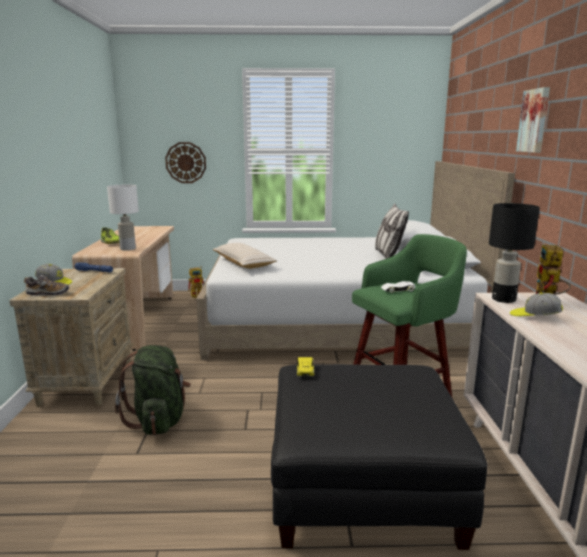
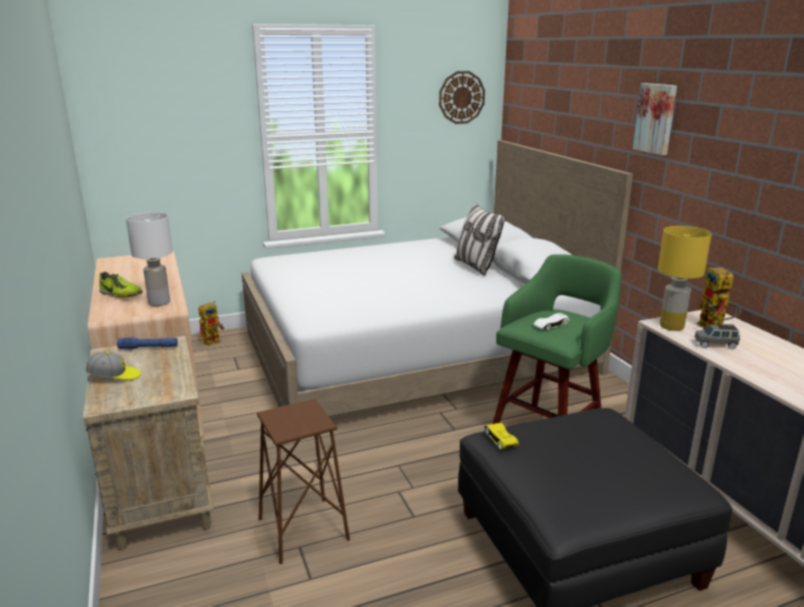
camera: 20 degrees left, 5 degrees up
(48, 293) = (129, 397): shoe -> none
(159, 420) = (303, 529): green backpack -> brown stool
(185, 162) = (178, 158): wall clock -> wall clock (461, 97)
(243, 263) = (317, 302): beige pillow -> none
(503, 299) = (671, 327): black table lamp -> yellow table lamp
(534, 316) = (716, 345): cap -> grey toy car

